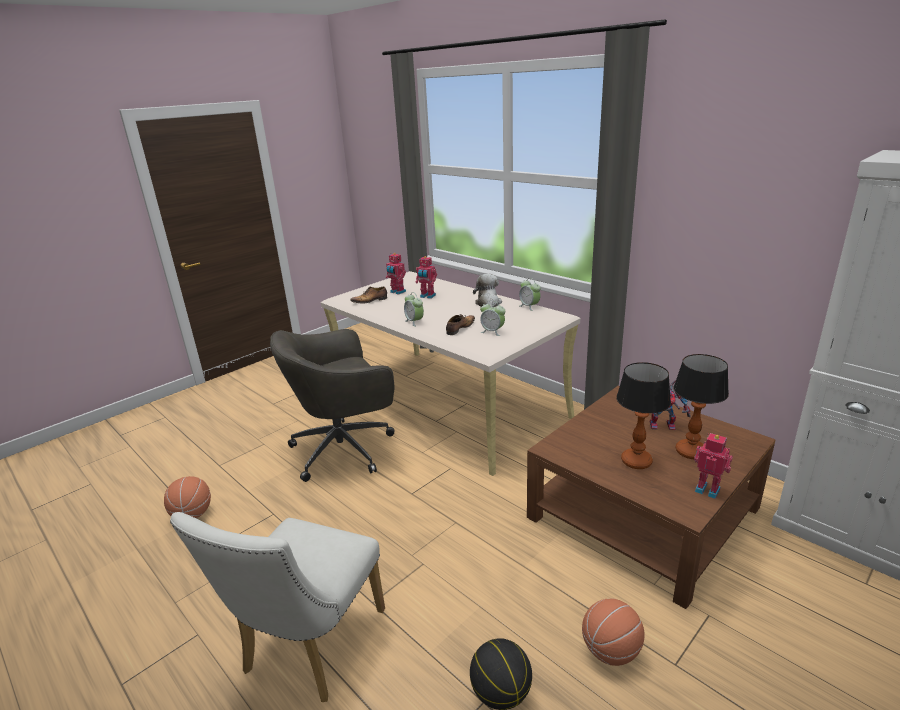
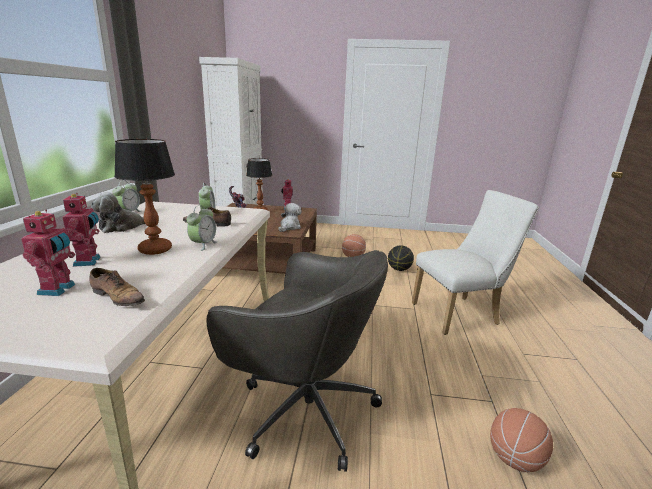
camera: 130 degrees left, 5 degrees down
(578, 454) = (289, 227): none -> plush toy
(636, 461) = (280, 218): table lamp -> table lamp (154, 250)

